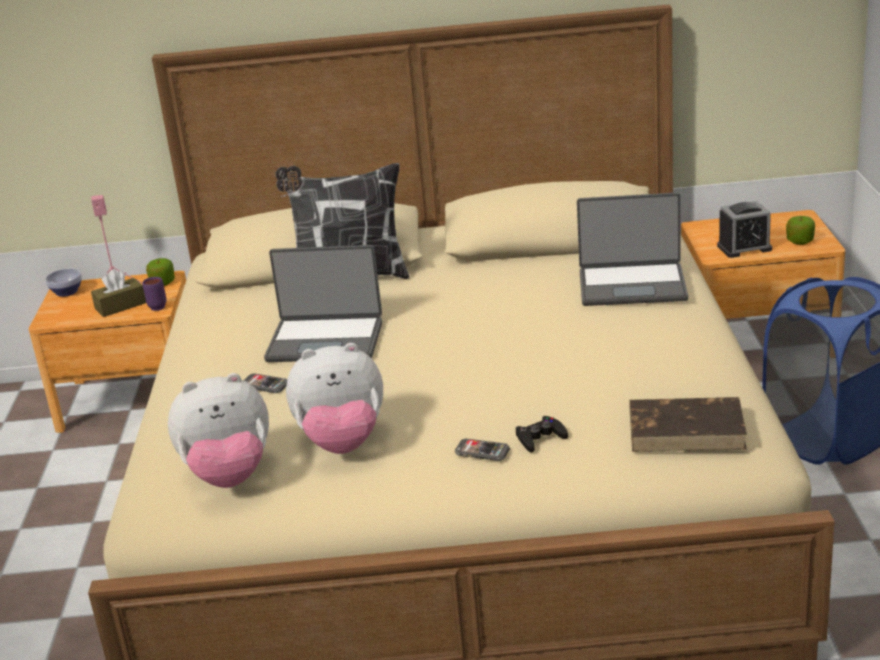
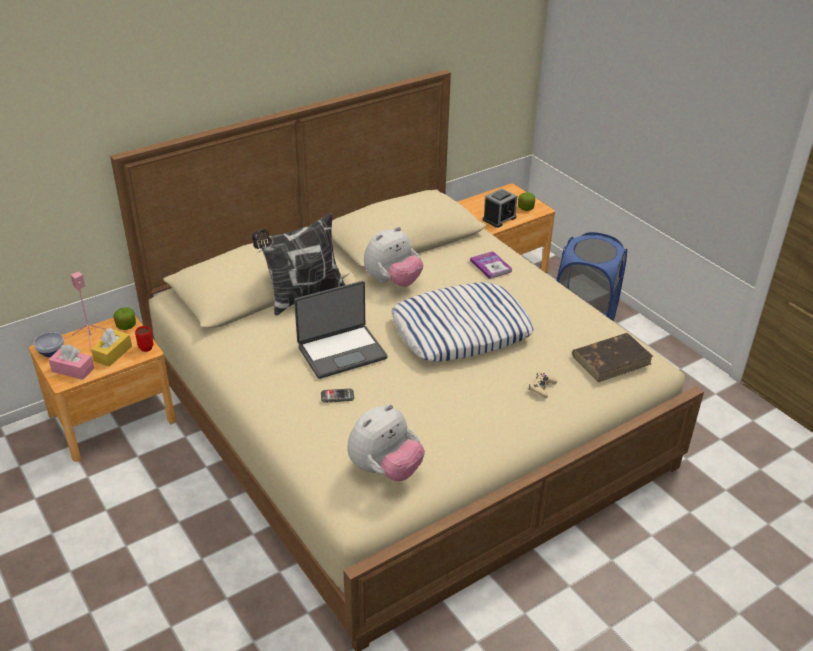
camera: 35 degrees left, 10 degrees up
(67, 312) = (73, 370): none -> pink tissue box
(120, 306) = (113, 354): brown tissue box -> yellow tissue box
(159, 306) = (146, 346): purple mug -> red mug
(342, 443) = (432, 424): plush toy -> plush toy (393, 282)
(482, 451) = (519, 406): phone -> none
(504, 348) = (461, 330): none -> pillow
(540, 438) = (542, 387): black game controller -> beige game controller
(632, 285) = (491, 266): laptop -> book

